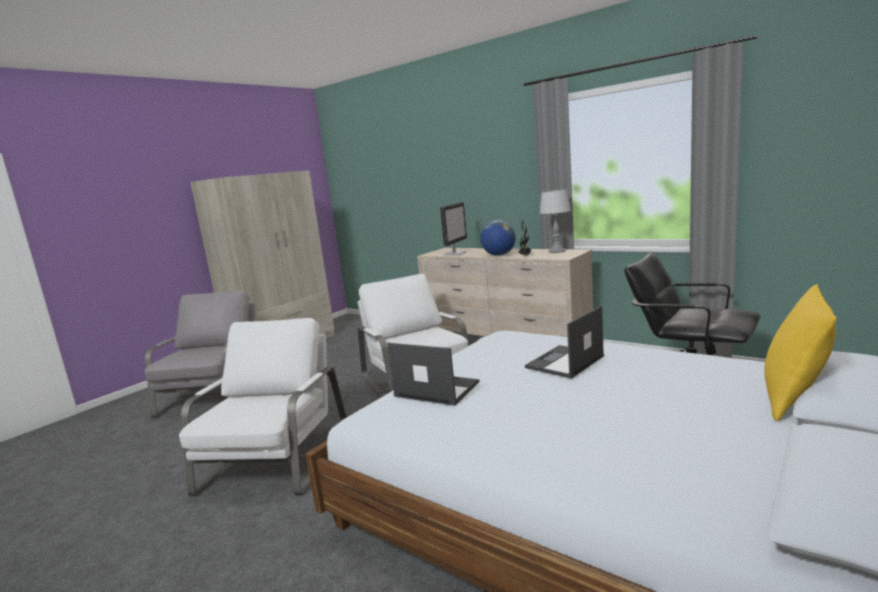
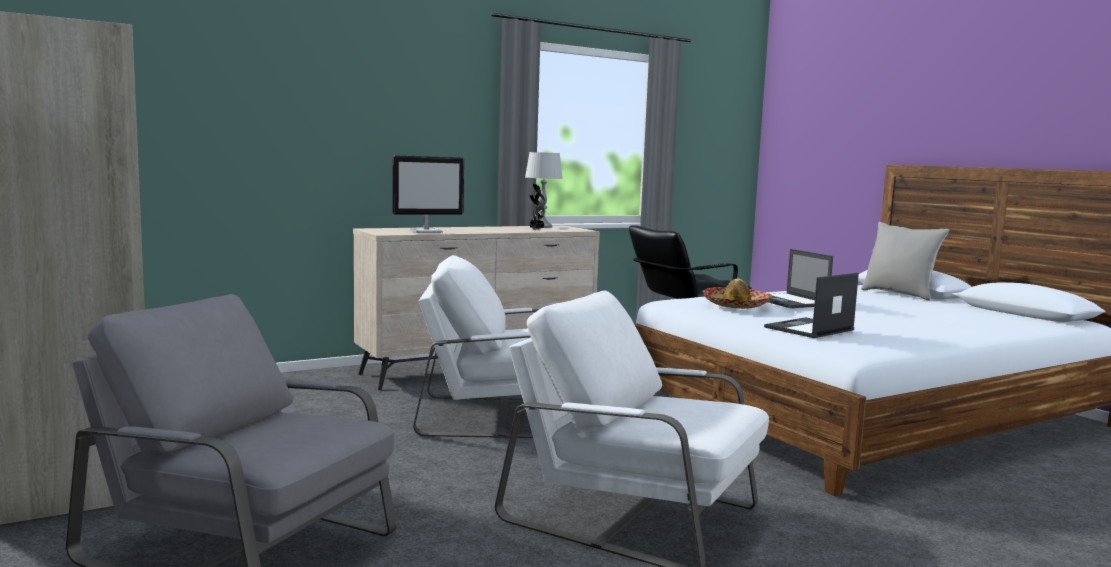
camera: 70 degrees left, 5 degrees down
(455, 254) = (426, 232): monitor -> monitor turned 105 degrees clockwise
(499, 255) = (498, 231): globe -> none
(504, 350) = (736, 305): none -> hat
(794, 399) = (899, 294): yellow pillow -> grey pillow

